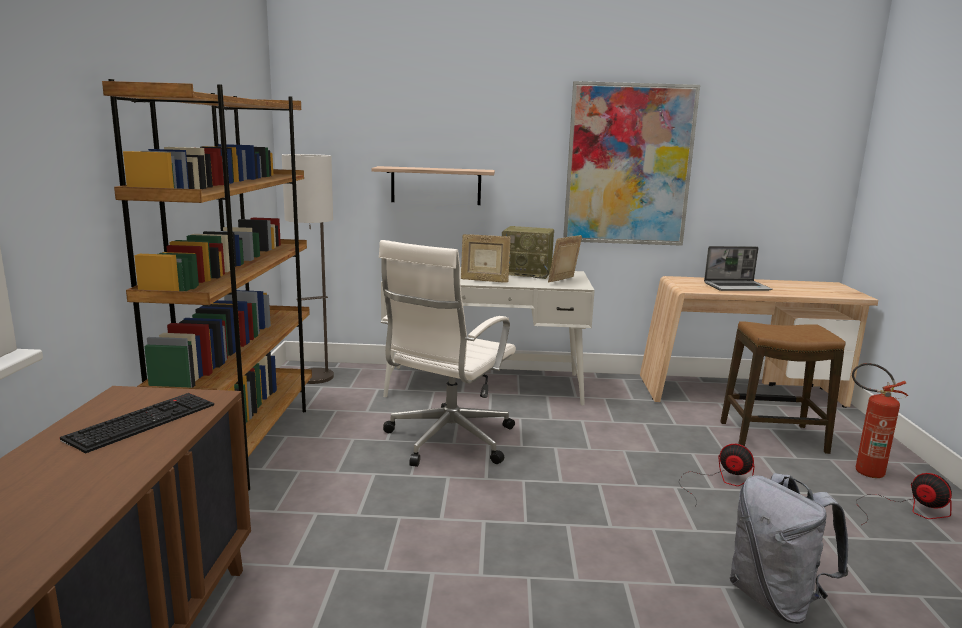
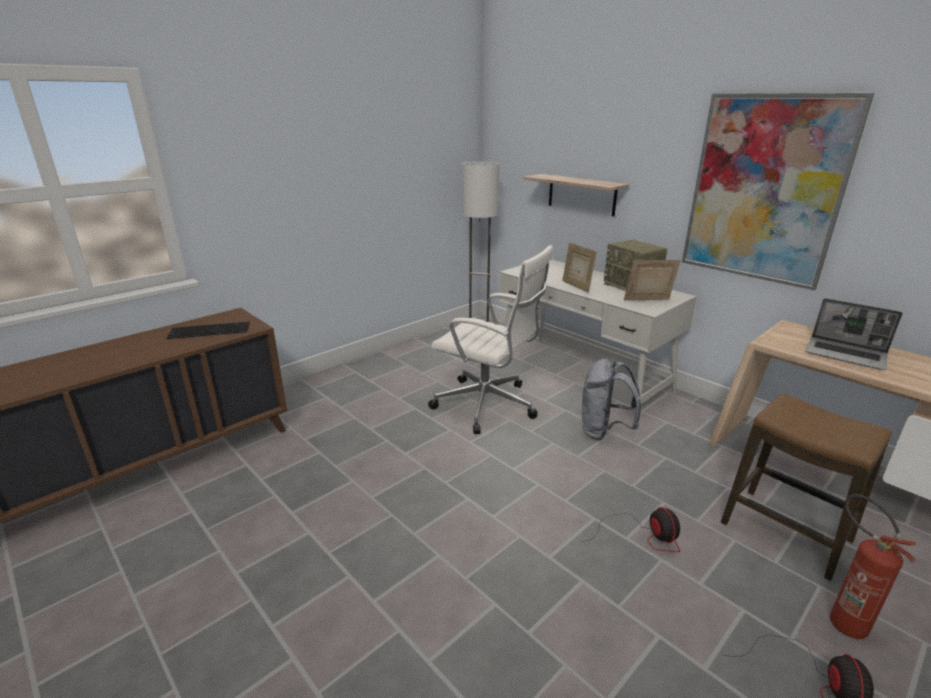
camera: 45 degrees right, 10 degrees up
(246, 444) = (382, 362): brown bookcase -> none
(447, 440) = (488, 405): white office chair -> white office chair turned 135 degrees counterclockwise
(775, 600) = (516, 641): grey backpack -> grey backpack (604, 431)

